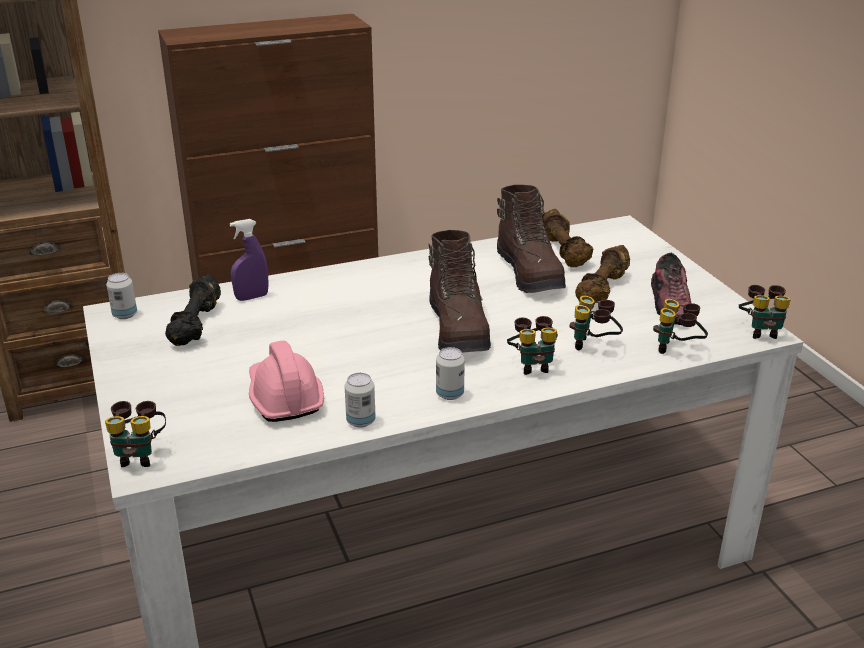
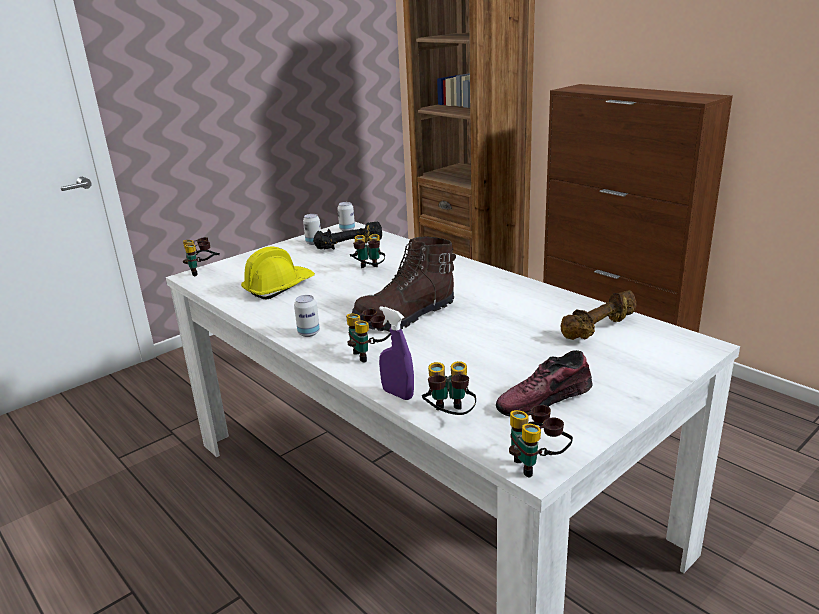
camera: 70 degrees right, 5 degrees down
(252, 297) = (396, 249): purple spray bottle -> purple spray bottle (397, 394)
(284, 397) = (279, 287): pink hard hat -> yellow hard hat
(361, 421) = (260, 314): can -> can (314, 243)
(530, 274) = (533, 323): brown boot -> none
(594, 347) = (422, 374): binoculars -> binoculars (369, 271)
(603, 289) = (540, 360): brown dumbbell -> none

